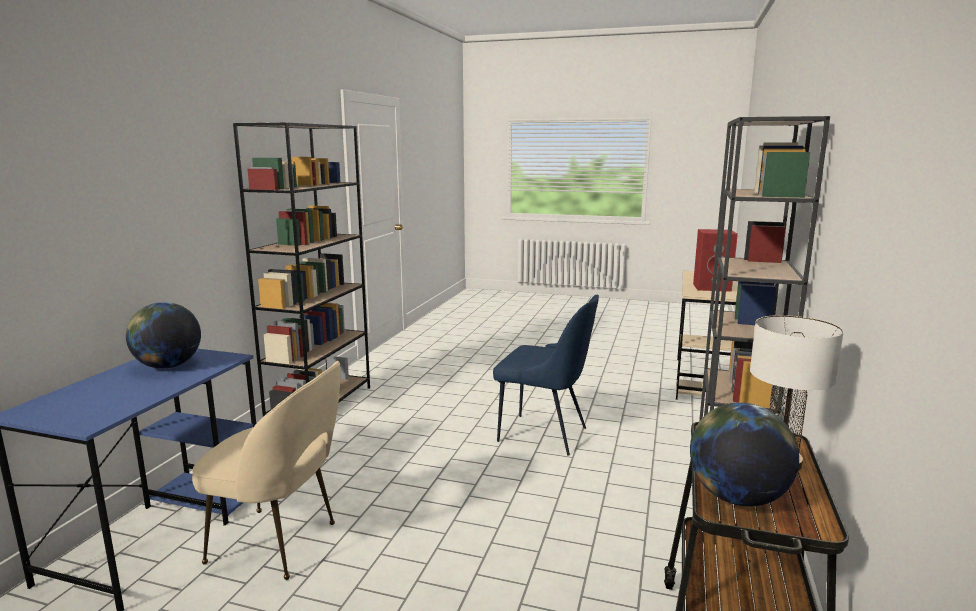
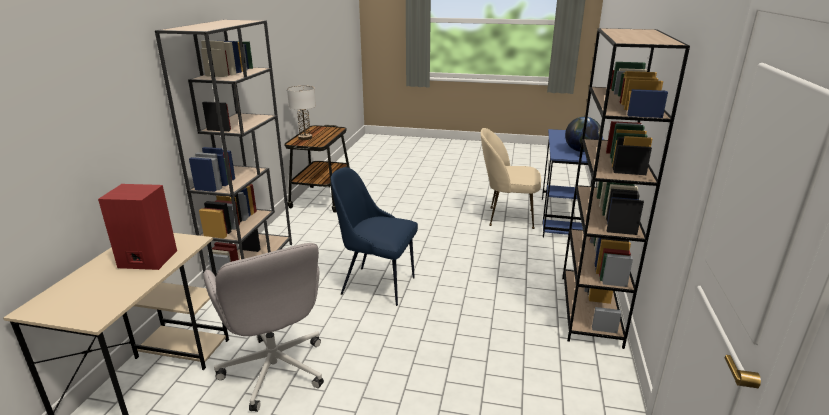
camera: 175 degrees right, 10 degrees up
(617, 382) = (275, 371): none -> grey office chair
(737, 497) = (330, 131): globe -> none

